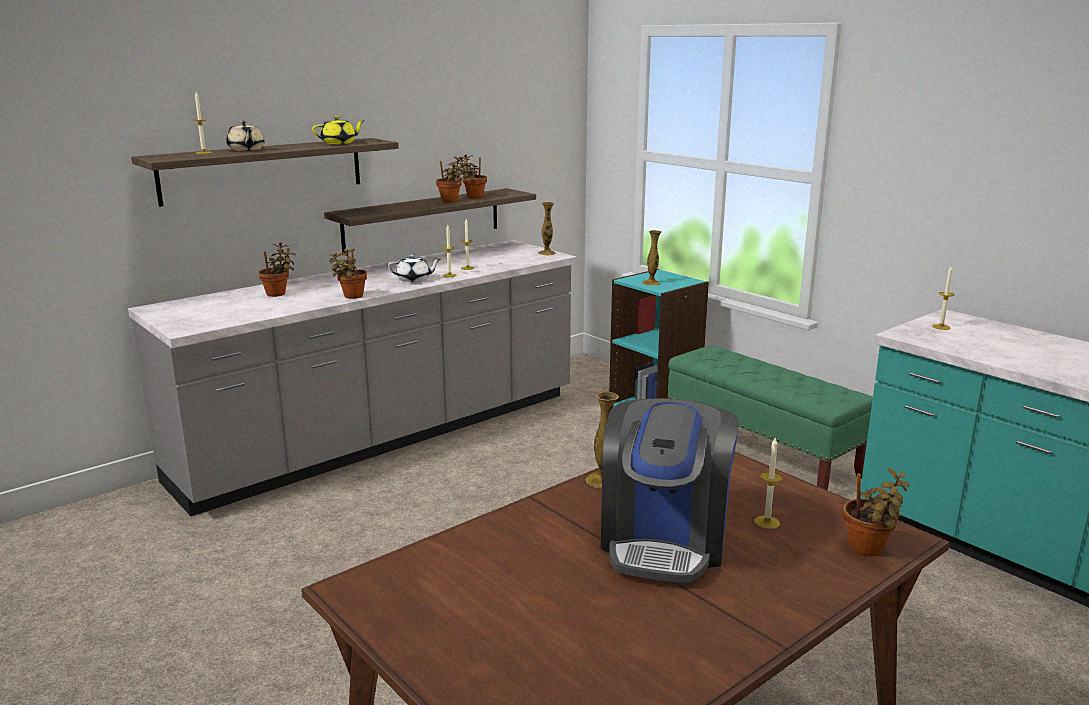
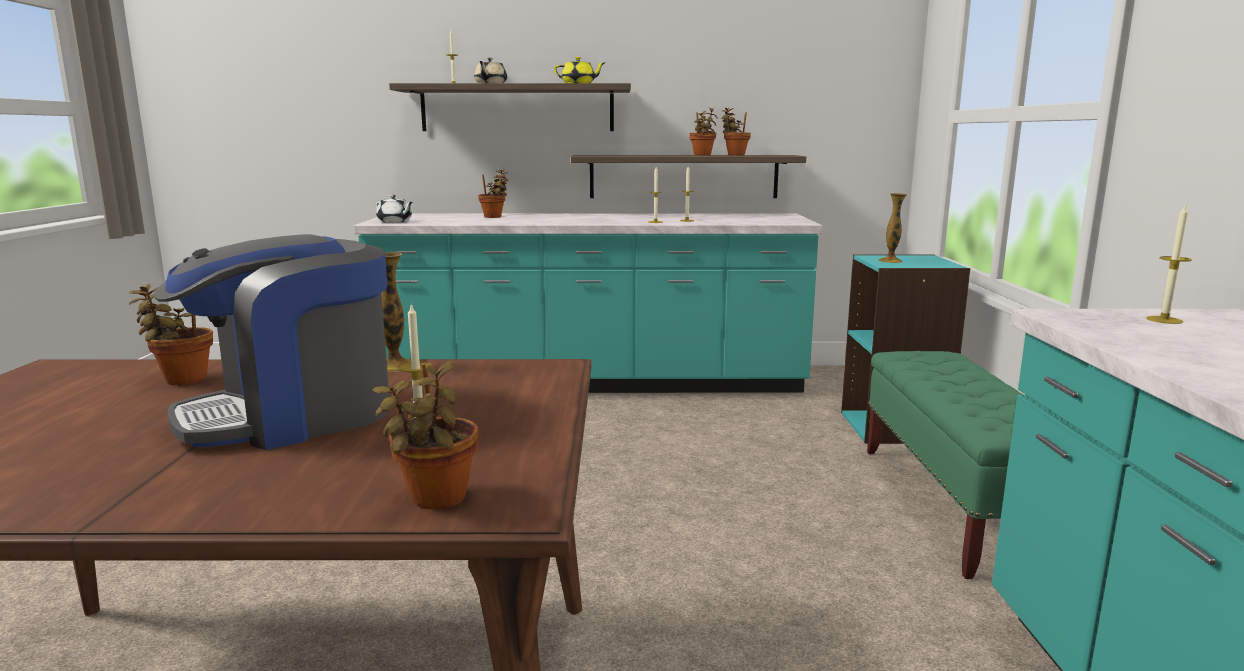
camera: 40 degrees right, 5 degrees down
(351, 296) = (536, 223): potted plant -> potted plant (181, 380)
(386, 437) = (592, 383): grey counter -> turquoise counter
(414, 279) = (618, 221): white teapot -> white teapot (395, 221)
(546, 253) = (797, 221): vase -> none

